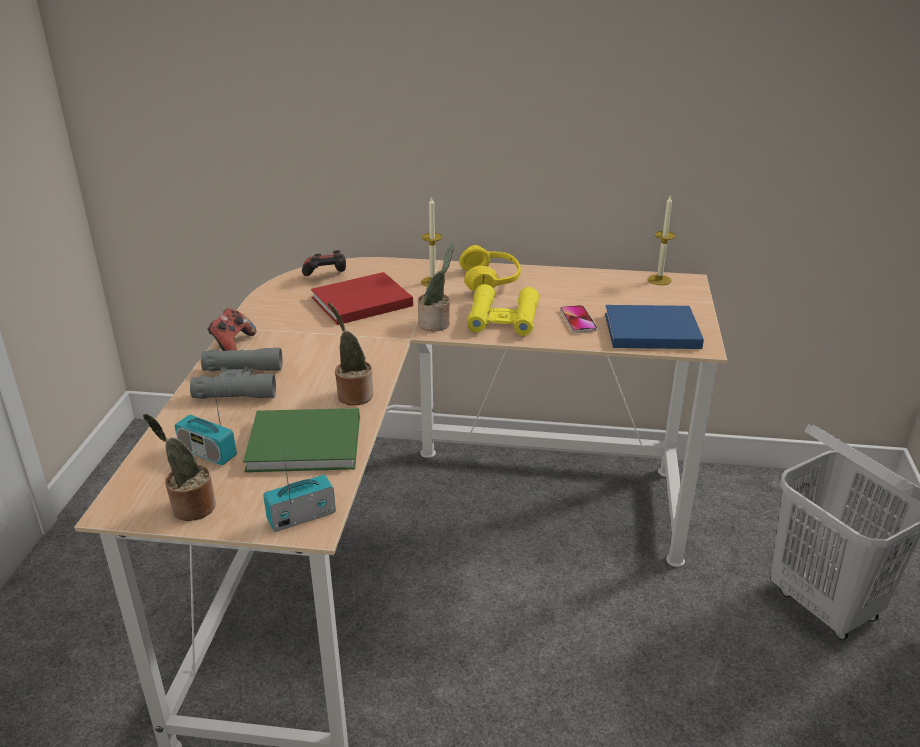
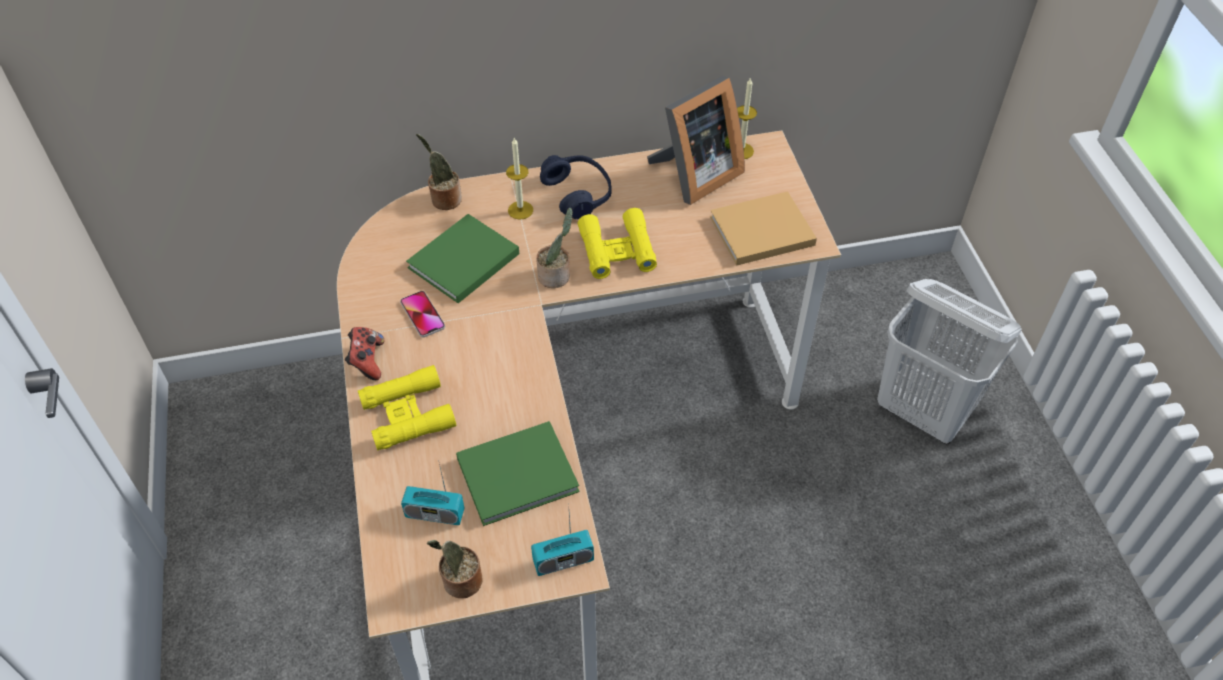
camera: 20 degrees left, 20 degrees up
(239, 383) = (408, 414): grey binoculars -> yellow binoculars
(301, 516) = (563, 560): radio -> radio turned 150 degrees counterclockwise
(326, 277) = (404, 230): game controller -> none
(353, 395) = (527, 399): potted plant -> potted plant (444, 199)
(359, 302) = (461, 262): red book -> green book
(490, 281) = (578, 194): yellow headphones -> blue headphones
(578, 320) = (688, 233): phone -> phone (422, 315)
(605, 287) = (694, 175): none -> picture frame
(648, 330) = (759, 232): blue book -> beige book

